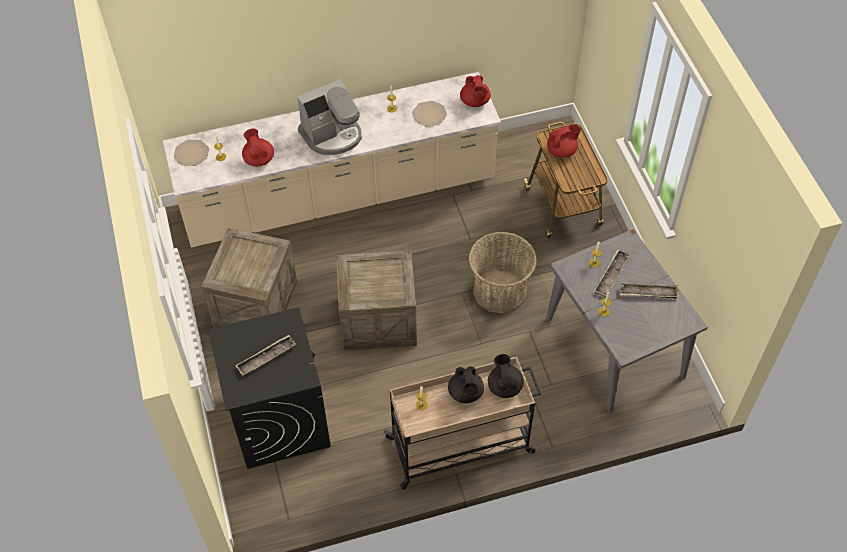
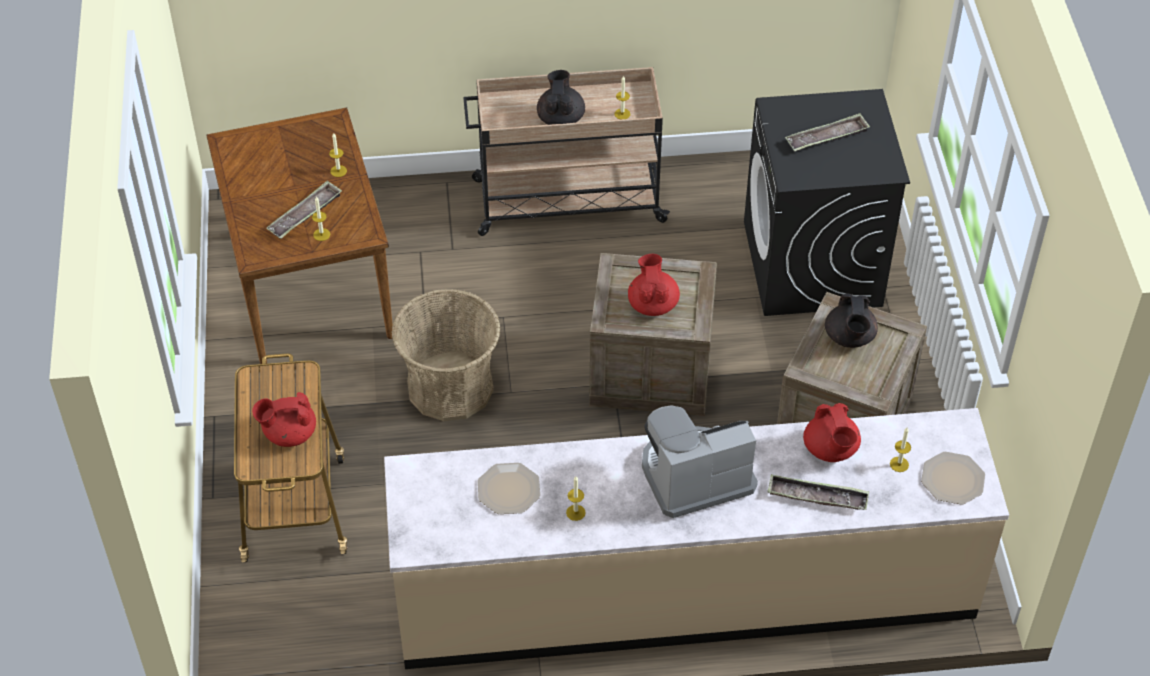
camera: 170 degrees left, 5 degrees down
(475, 102) = (417, 501): red teapot -> red teapot (652, 304)
(504, 386) = (507, 119): black teapot -> black teapot (849, 337)
(613, 346) = (310, 285): grey dining table -> brown dining table
(648, 292) = (264, 185): tray -> tray (817, 496)

